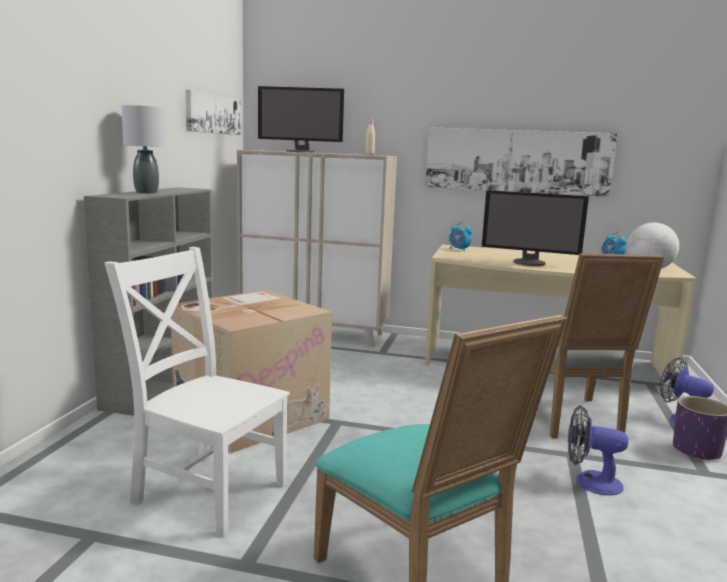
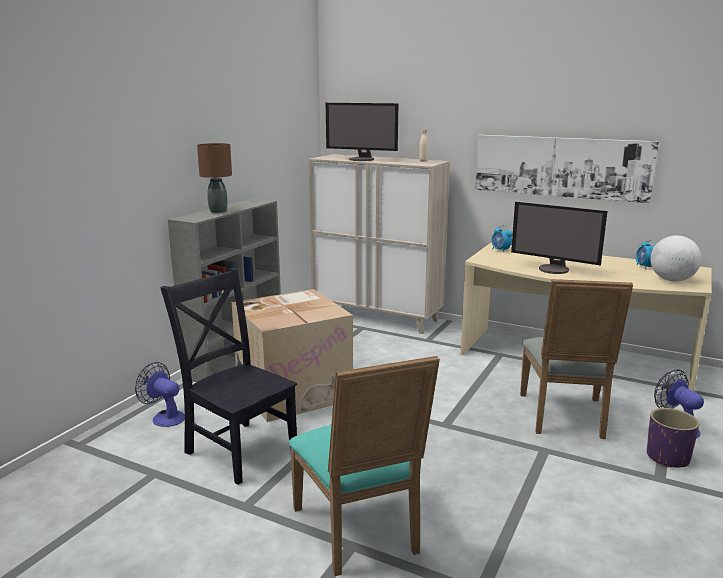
camera: 15 degrees right, 5 degrees up
(146, 192) = (218, 211): grey table lamp -> brown table lamp
(206, 490) = (239, 449): white chair -> black chair
(213, 114) = (287, 129): picture -> none
(590, 482) = (544, 475): fan -> fan (164, 417)

